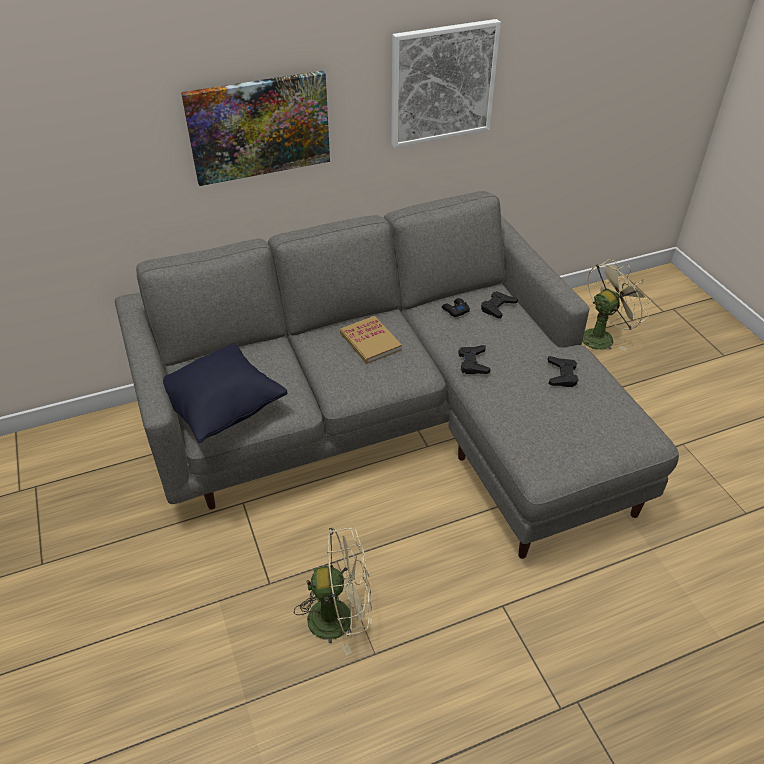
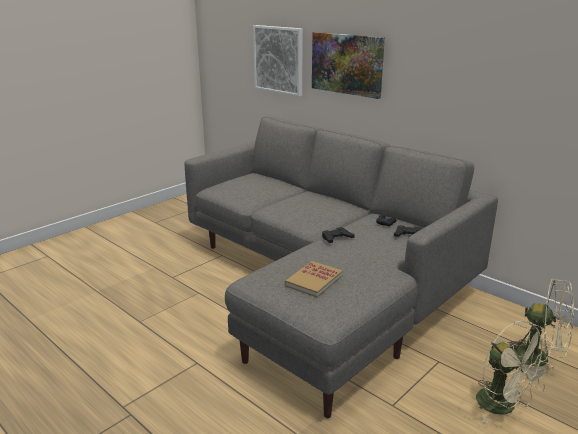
camera: 65 degrees right, 20 degrees down
(222, 409) = (229, 187): black pillow -> none
(340, 616) = (160, 304): beige fan -> beige fan (503, 407)
(370, 342) = (320, 206): book -> book (314, 281)
(442, 83) = (461, 67): picture -> picture (278, 60)
(562, 375) = (360, 270): black game controller -> none

